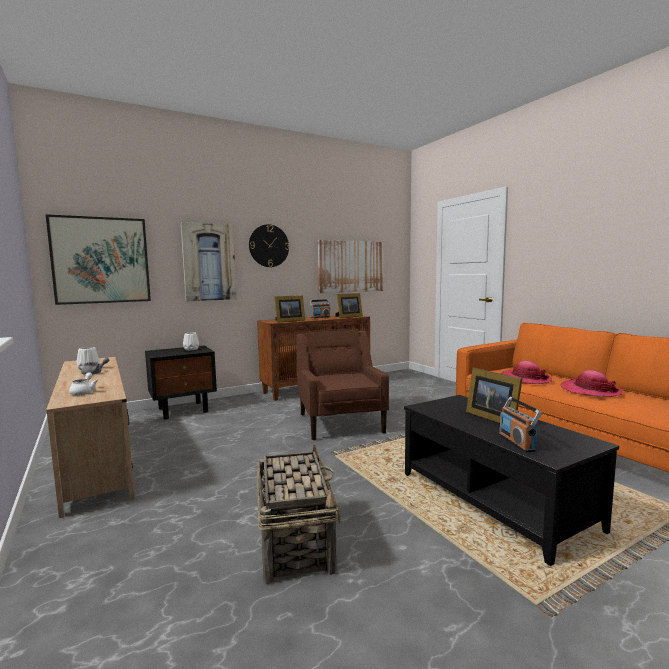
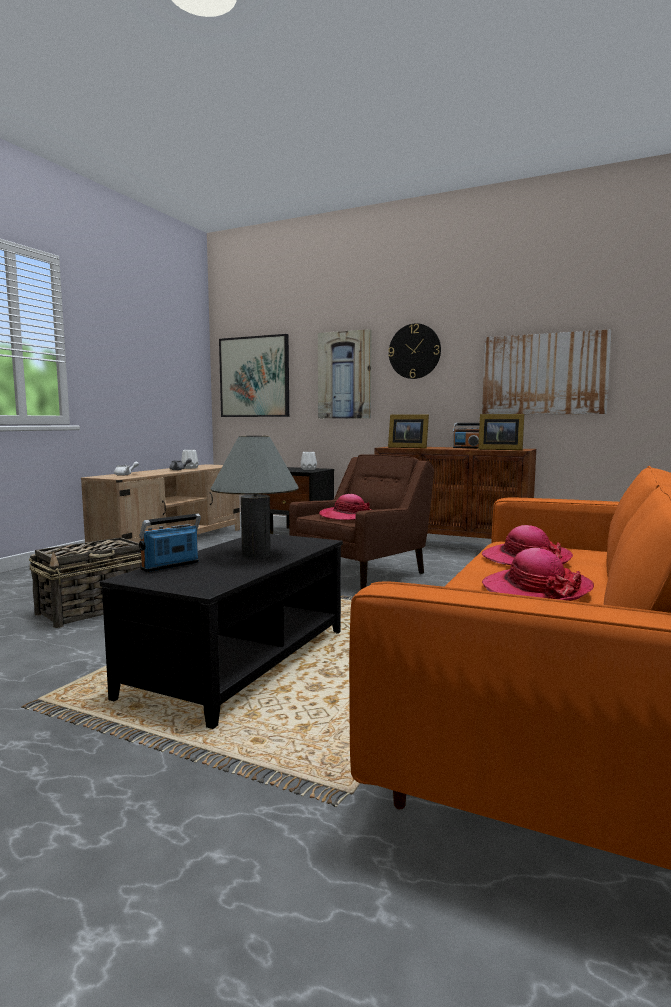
camera: 55 degrees right, 0 degrees up
(346, 381) = (348, 517): none -> hat
(492, 417) = (256, 555): picture frame -> grey table lamp

